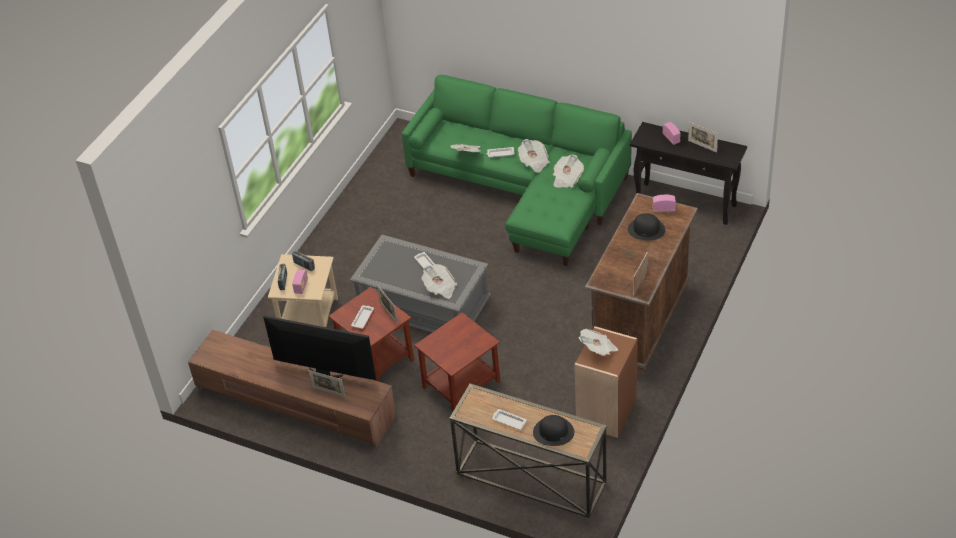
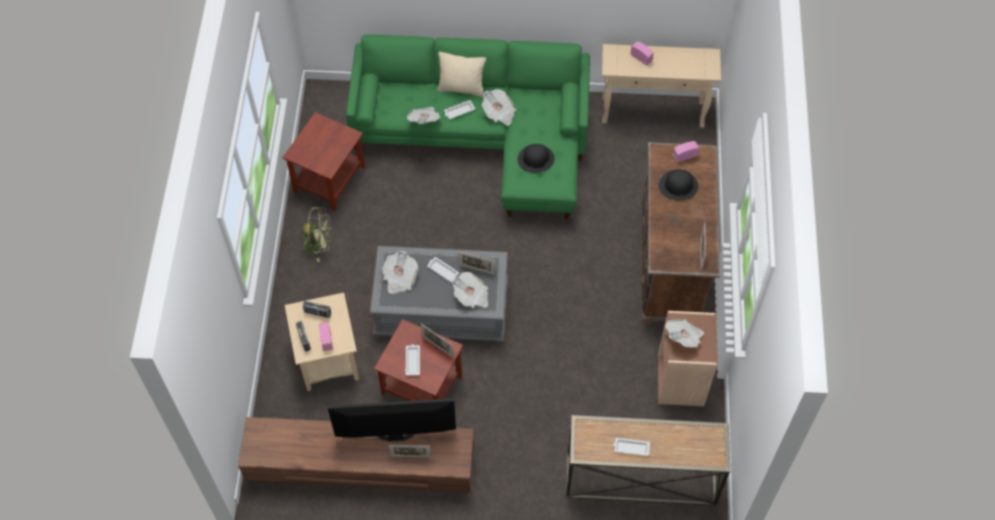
camera: 25 degrees left, 15 degrees up
(344, 237) = (318, 245): none -> green fan
(460, 384) = (523, 391): brown side table -> brown side table (328, 179)
(511, 138) = (461, 88): none -> beige pillow
(553, 432) = (681, 447): black hat -> black hat (535, 159)
(567, 178) = (542, 125): newspaper -> newspaper (399, 278)
(686, 203) = (653, 112): black console table -> beige console table
(702, 146) = (676, 60): picture frame -> picture frame (476, 269)

